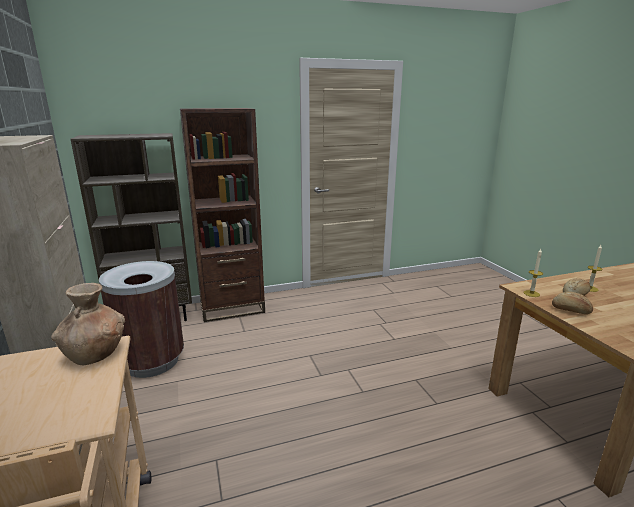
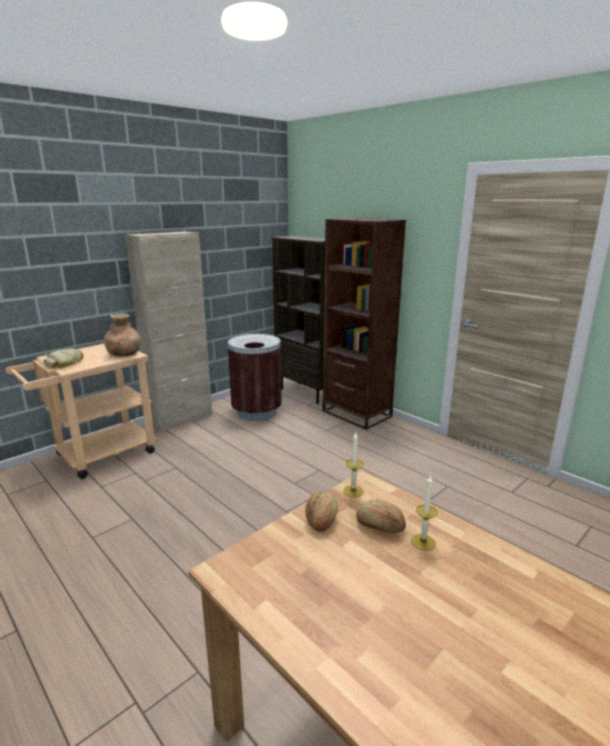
camera: 65 degrees right, 0 degrees up
(51, 422) = (65, 363): none -> bread

